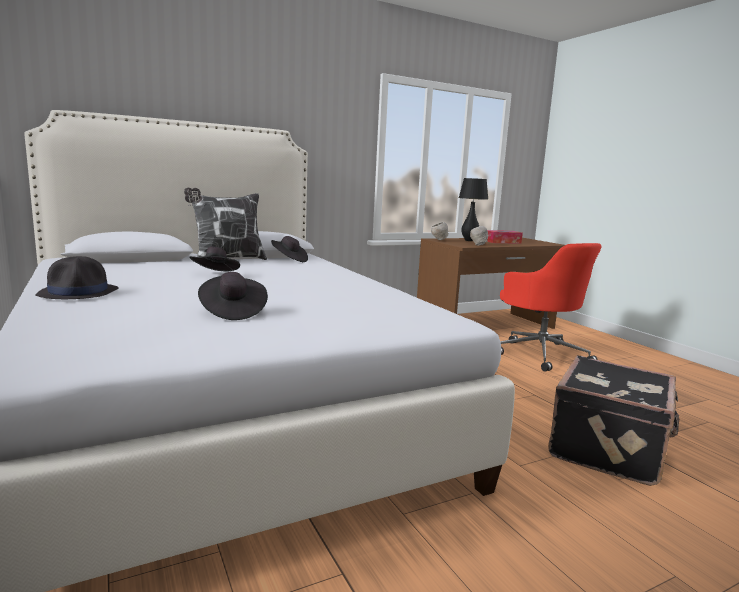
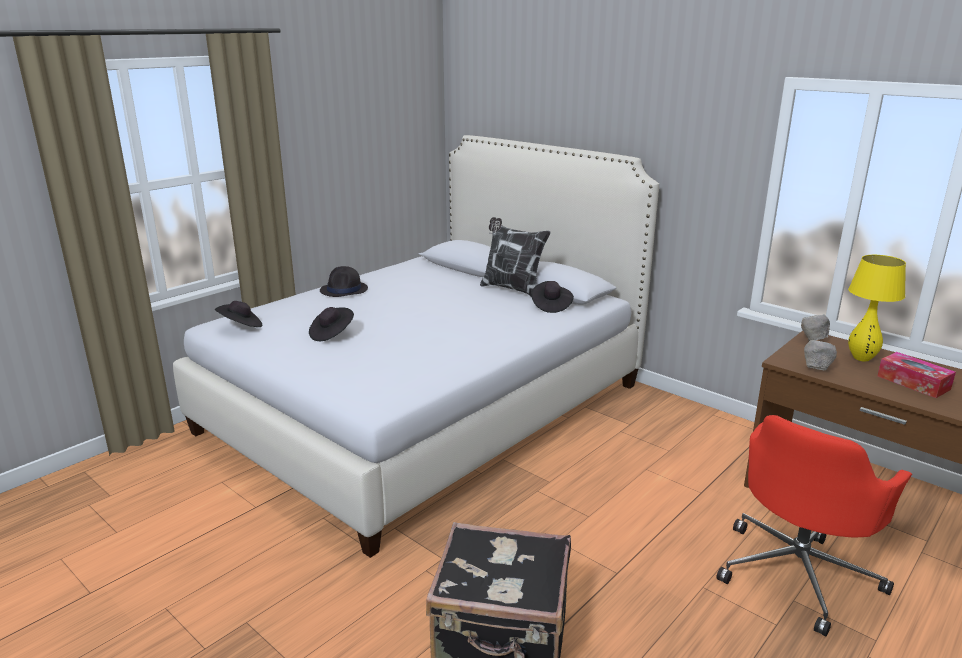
camera: 70 degrees right, 10 degrees up
(215, 275) = (444, 301): black hat -> black hat (241, 326)
(469, 240) = (861, 358): black table lamp -> yellow table lamp

